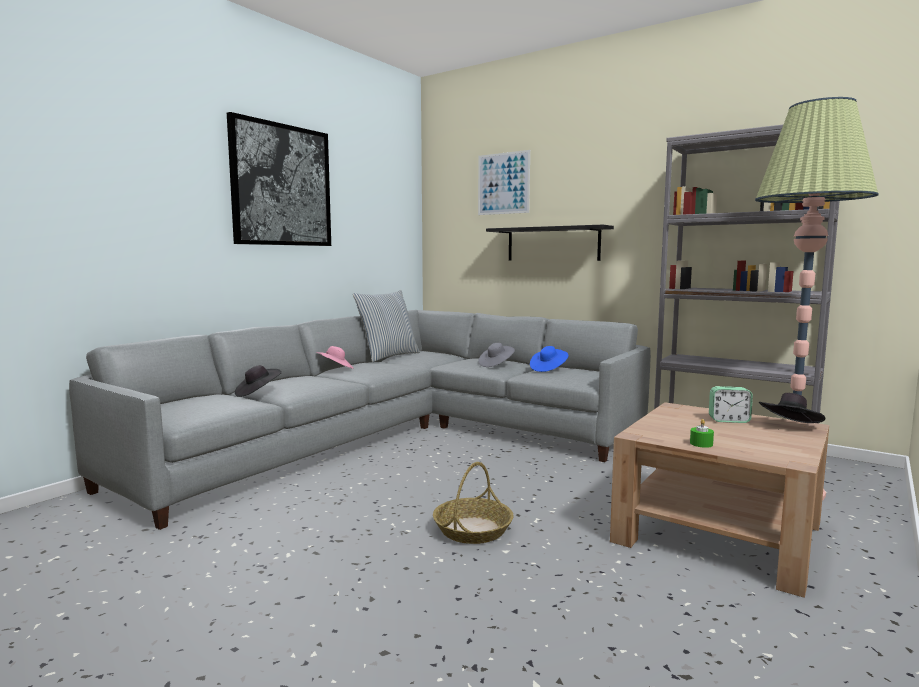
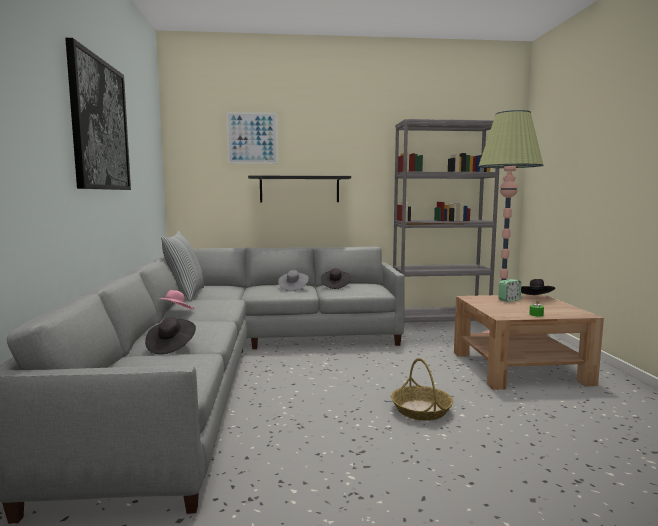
camera: 40 degrees left, 0 degrees up
(548, 369) = (335, 286): blue hat -> black hat

